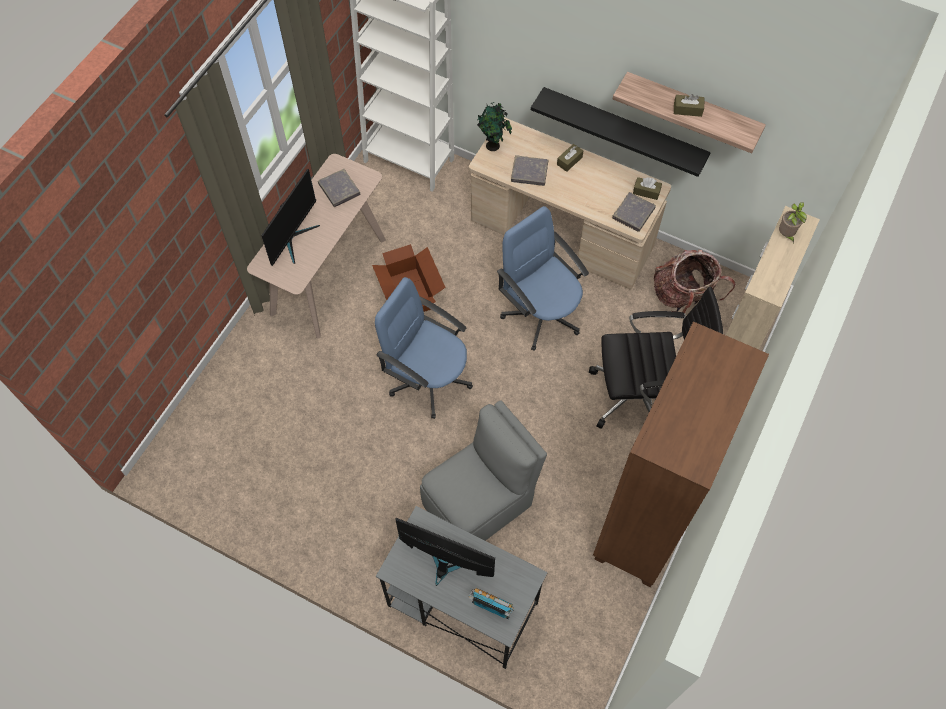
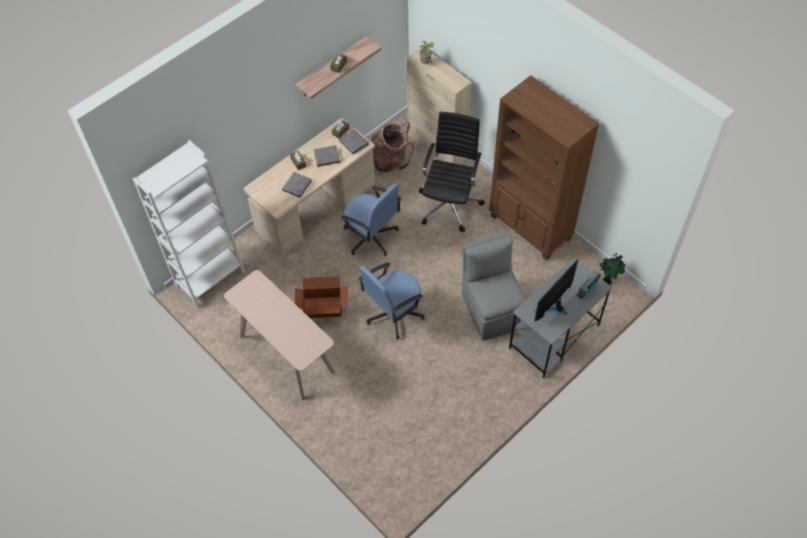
camera: 70 degrees left, 5 degrees down
(294, 238) = (286, 335): monitor -> none
(339, 189) = (257, 298): grey book -> grey book (327, 157)
(493, 146) = (266, 199): potted plant -> potted plant (607, 281)
(541, 313) = (371, 237): blue office chair -> blue office chair turned 120 degrees counterclockwise
(623, 129) = (304, 118): black shelf -> none

